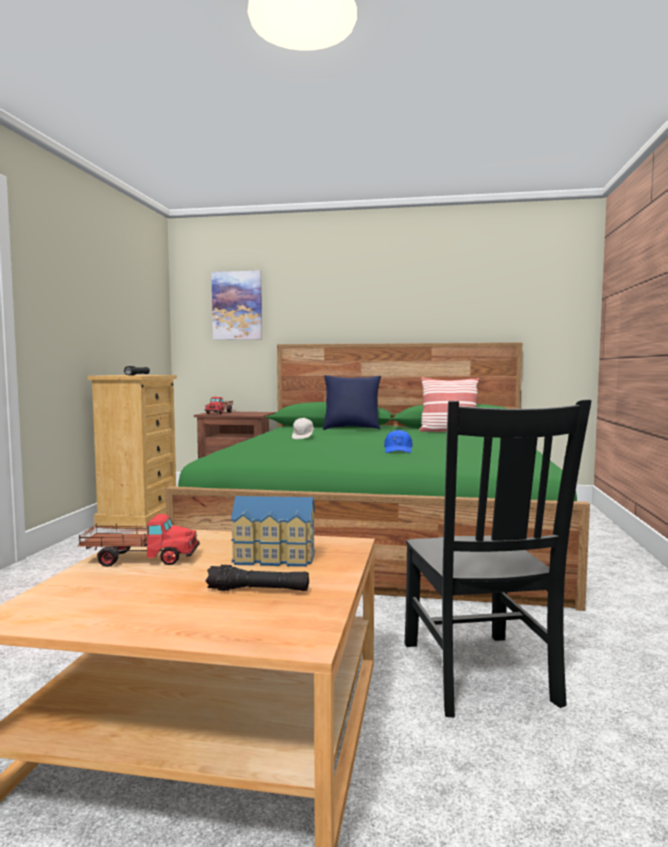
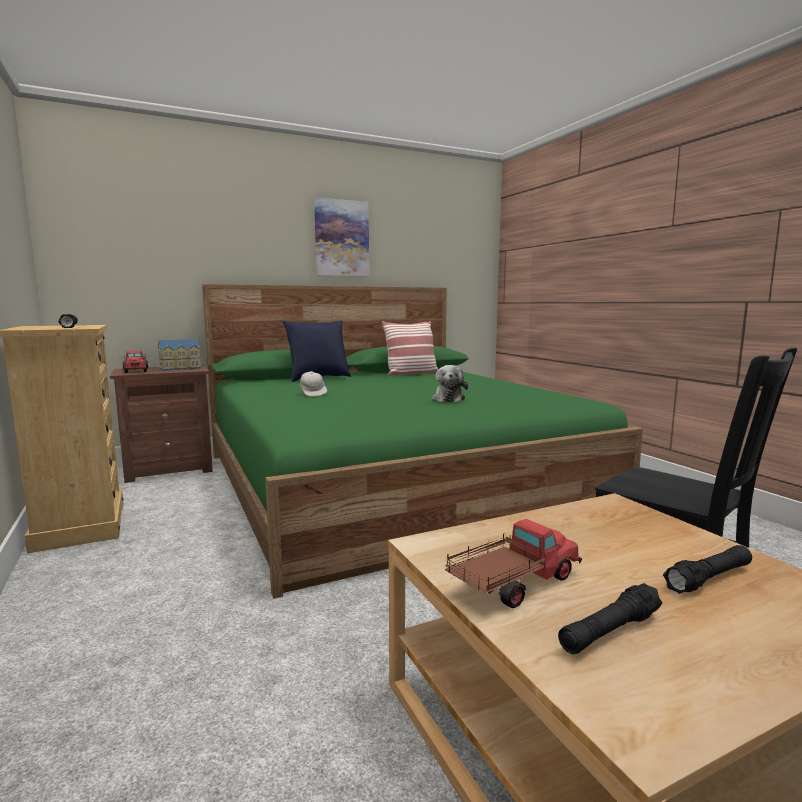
camera: 35 degrees left, 5 degrees up
(117, 588) = (609, 631): none -> black flashlight
(237, 305) = (140, 233): picture -> picture (341, 238)
(274, 558) = (616, 538): toy house -> toy house (181, 368)
(398, 450) = (448, 399): blue cap -> plush toy

